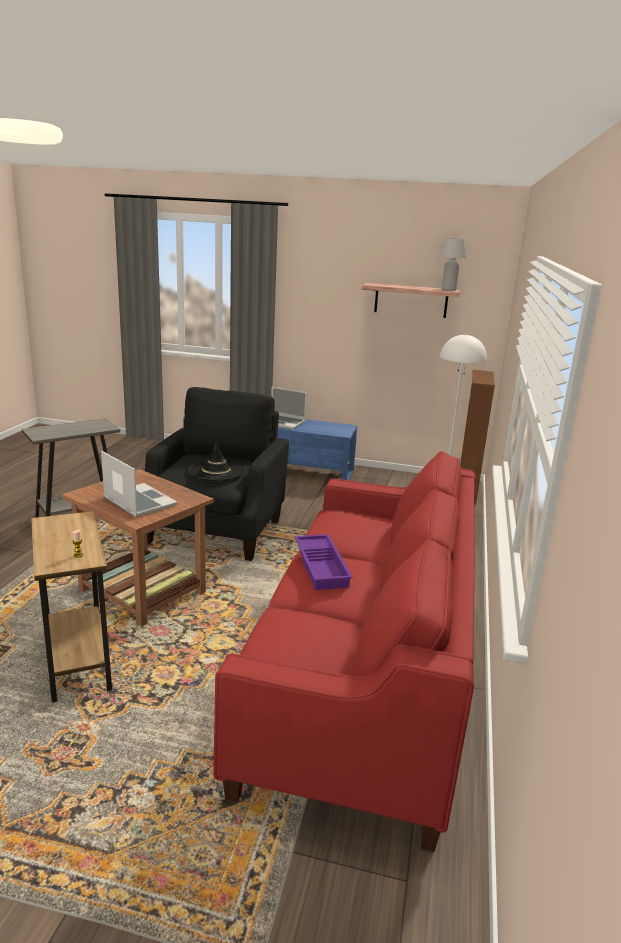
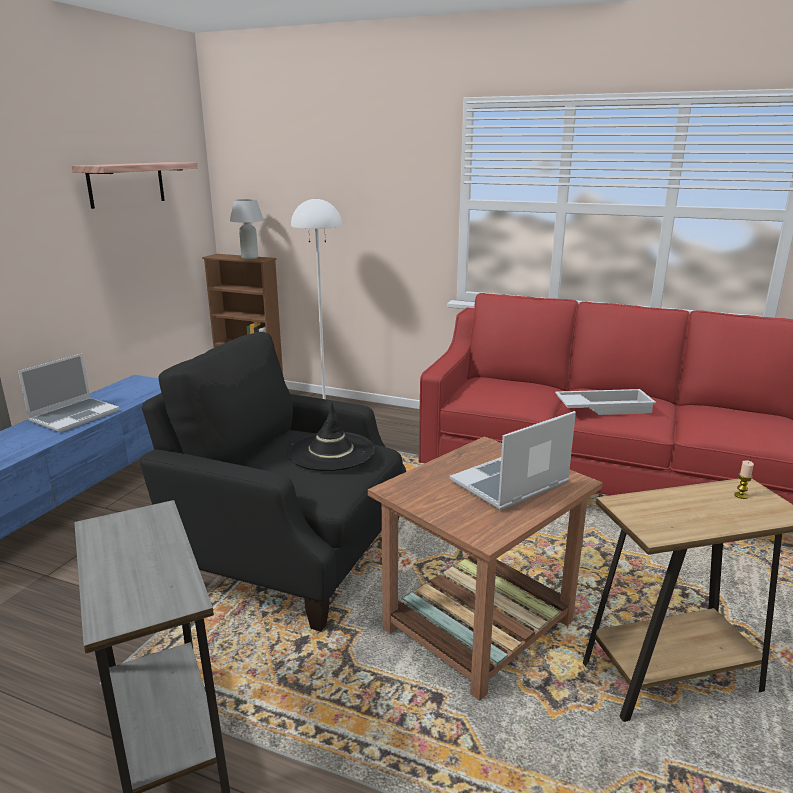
camera: 80 degrees left, 0 degrees up
(322, 566) = (603, 407): purple tray -> white tray
(448, 290) = (174, 162): white table lamp -> white table lamp (249, 258)

